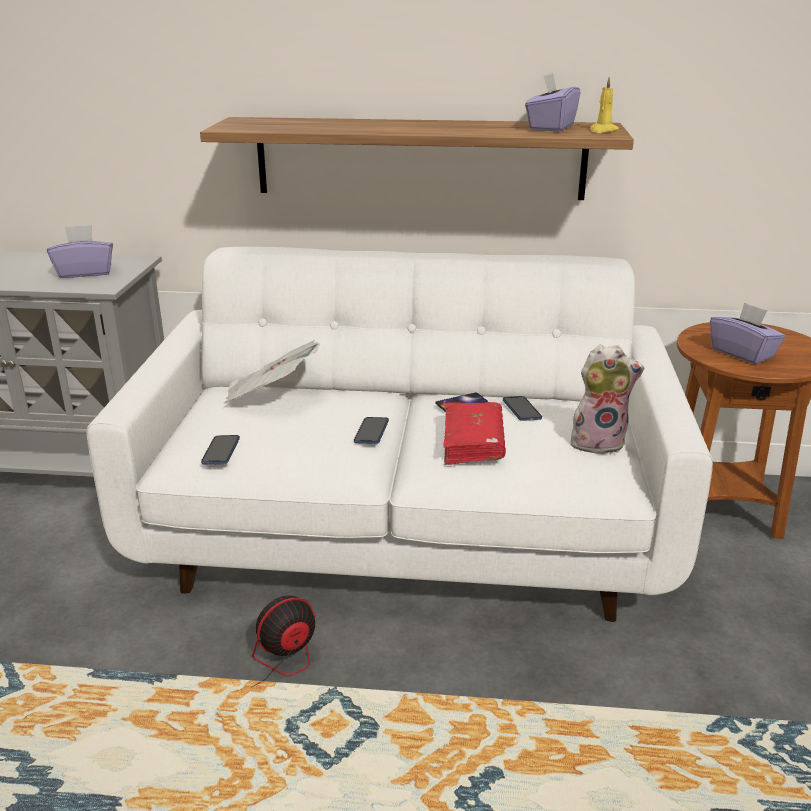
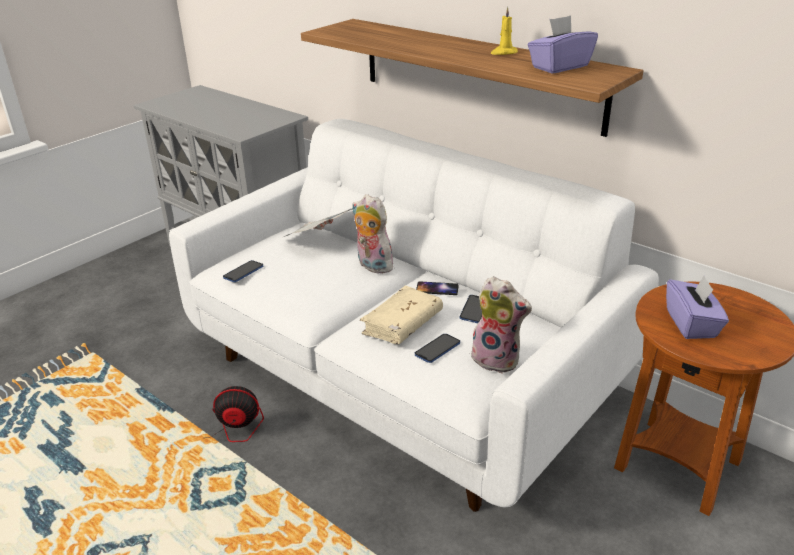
camera: 35 degrees right, 5 degrees up
(85, 272) = (247, 120): purple tissue box -> none
(361, 403) = (372, 266): none -> plush toy
(371, 432) = (347, 290): phone -> phone (437, 349)
(473, 443) = (402, 324): red book -> beige book
(602, 131) = (596, 78): yellow candle -> yellow candle (503, 53)

